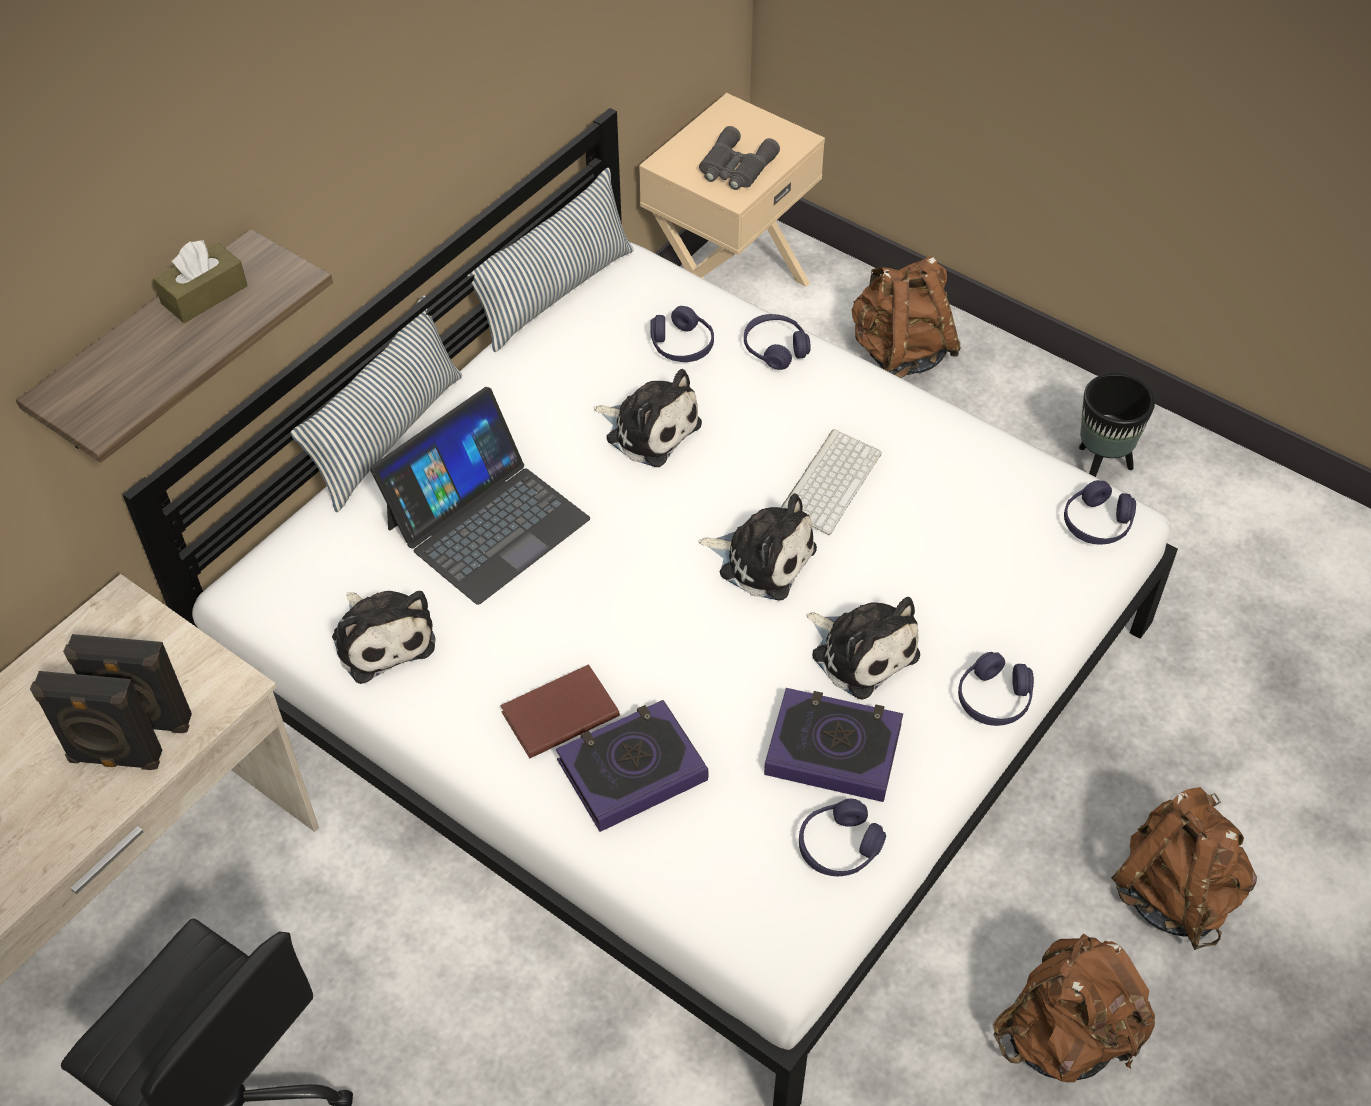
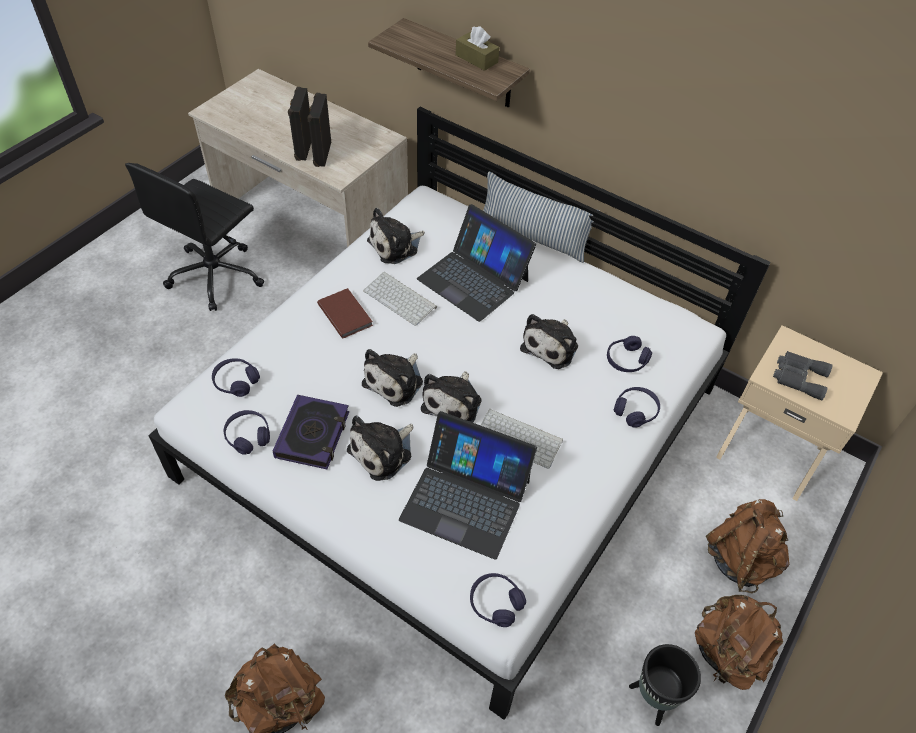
camera: 85 degrees right, 0 degrees up
(526, 628) = (401, 299): none -> keyboard
(555, 293) = (661, 300): pillow -> none
(632, 770) = (307, 344): book -> none
(718, 636) = (395, 381): none -> plush toy
(940, 549) = (466, 499): none -> laptop
(994, 699) = (343, 521): purple headphones -> purple headphones (236, 382)
(1066, 1037) = (192, 622): brown backpack -> brown backpack (727, 653)

